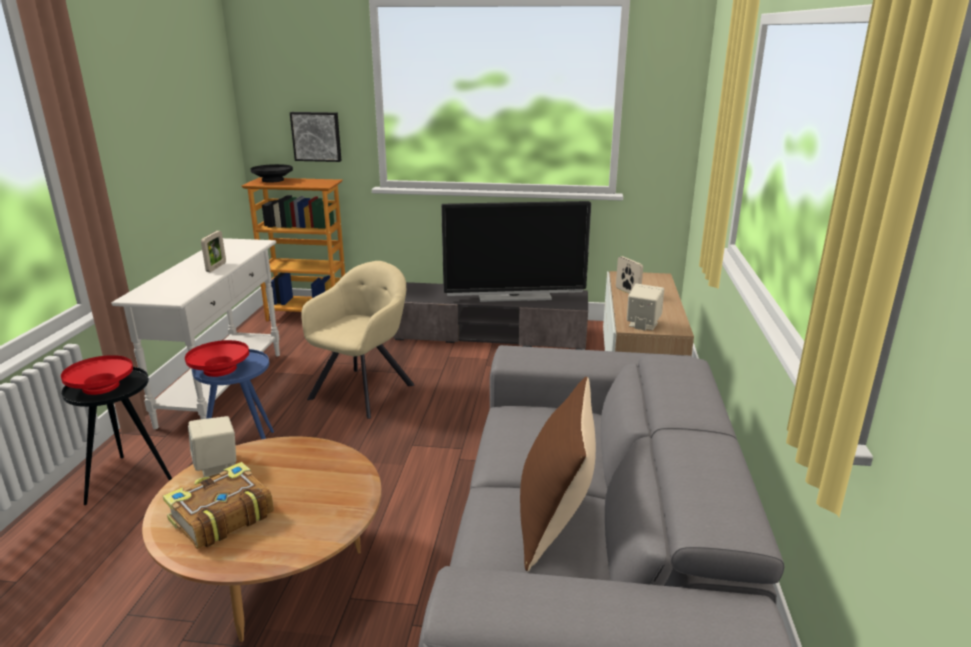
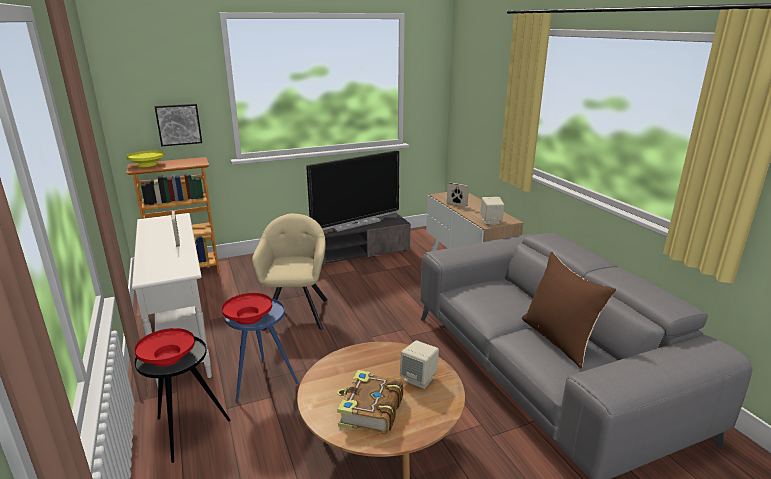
camera: 30 degrees left, 0 degrees up
(217, 465) = (319, 382): beige speaker -> beige speaker (419, 378)
(273, 180) = (147, 165): black bowl -> yellow bowl

